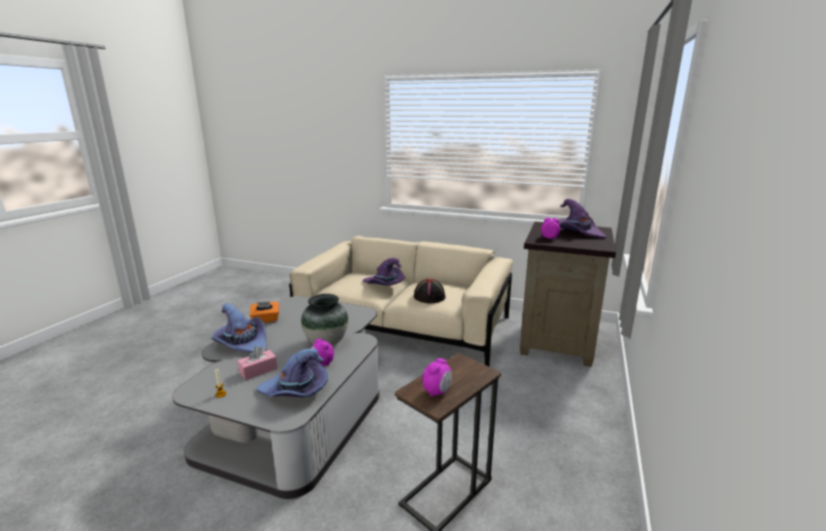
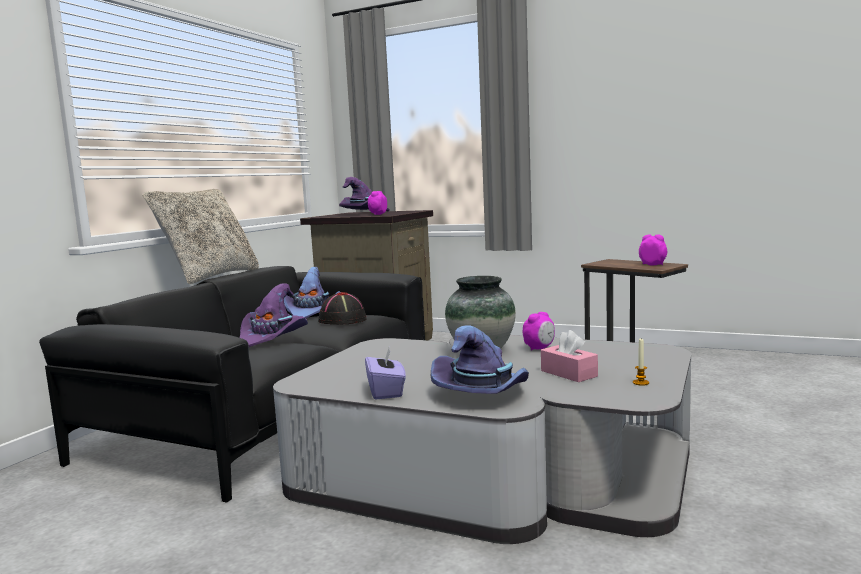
camera: 85 degrees left, 10 degrees down
(266, 320) = (386, 391): orange tissue box -> purple tissue box
(295, 391) = (609, 352): purple hat -> purple hat (312, 312)
(405, 323) = (273, 409): beige sofa -> black sofa
(436, 240) = (211, 276): none -> beige pillow

